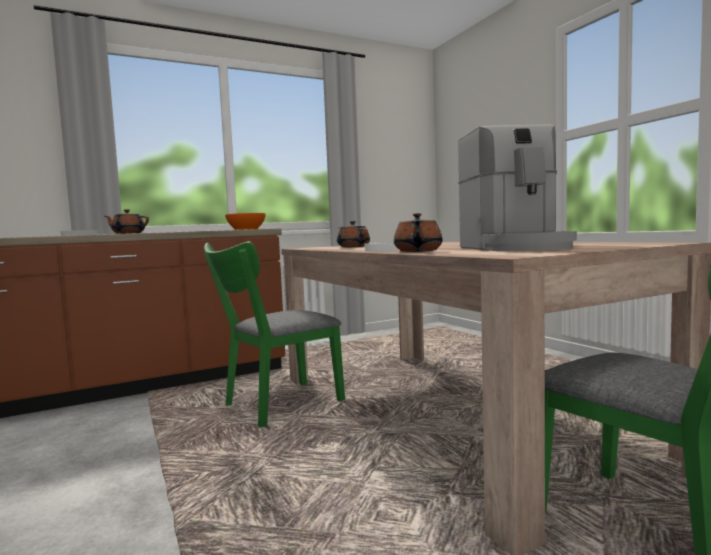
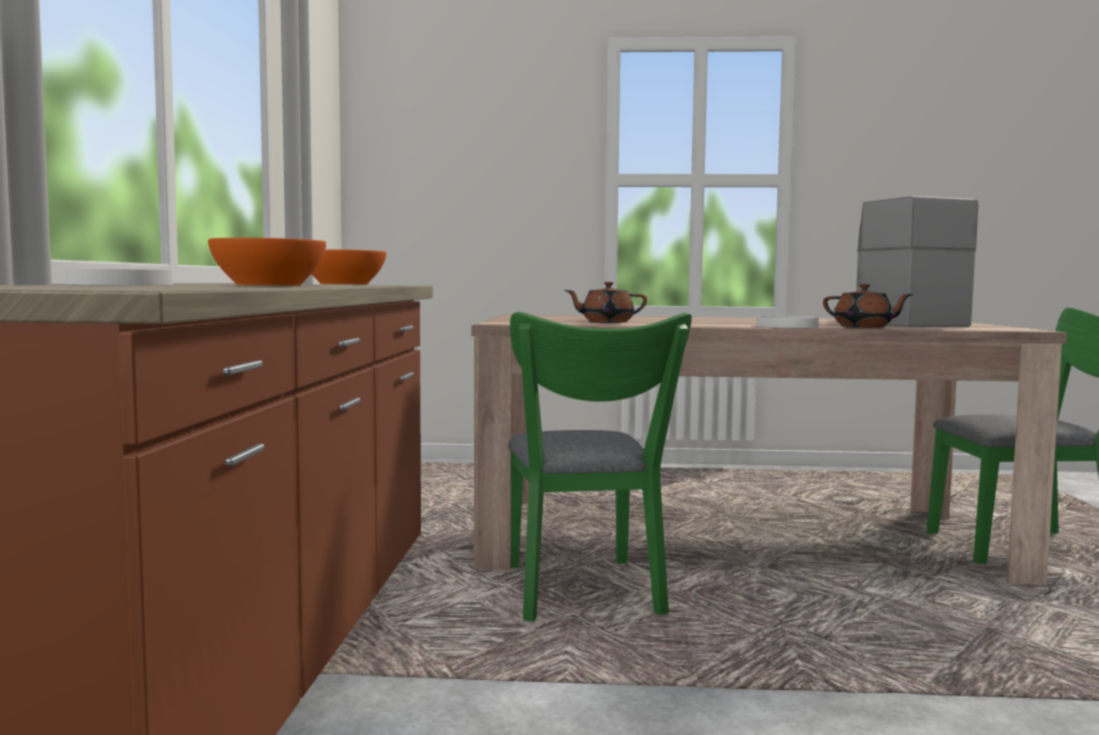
camera: 60 degrees left, 0 degrees up
(128, 233) = (268, 285): brown teapot -> orange bowl
(515, 248) = (894, 323): coffee machine -> coffee machine turned 135 degrees counterclockwise

